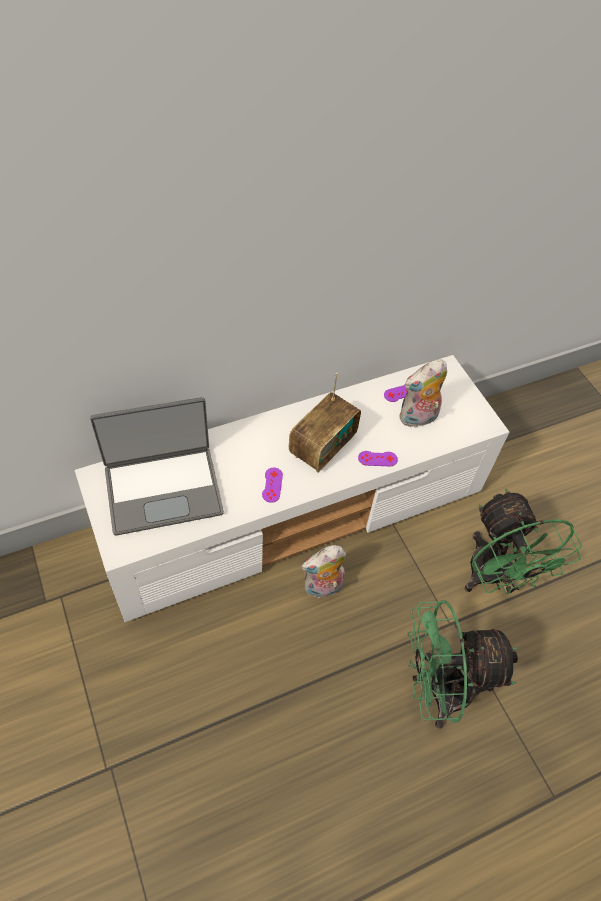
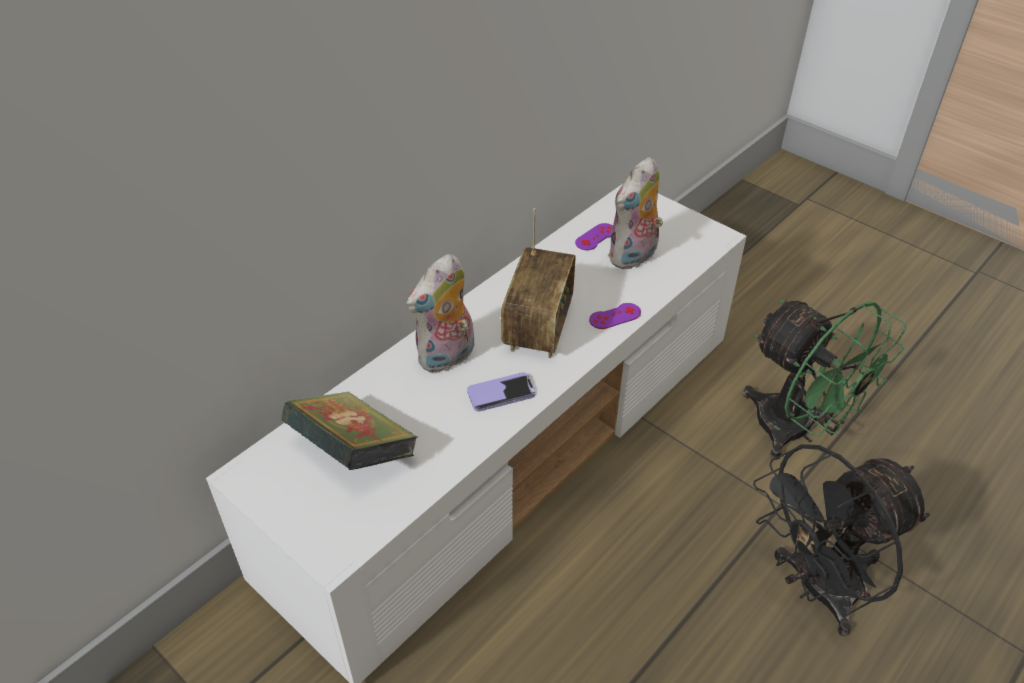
camera: 20 degrees left, 10 degrees down
(163, 489) = (353, 453): laptop -> book
(272, 485) = (501, 393): purple game controller -> phone
(322, 588) = (601, 528): plush toy -> plush toy (447, 358)
(438, 690) = (815, 589): green fan -> black fan

